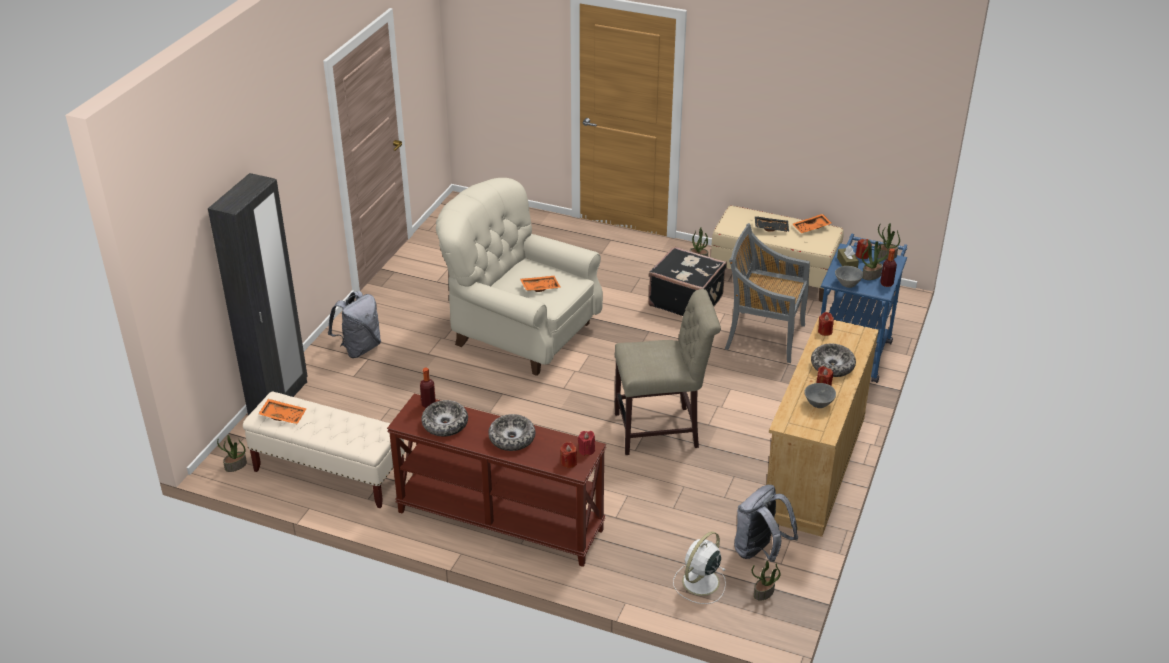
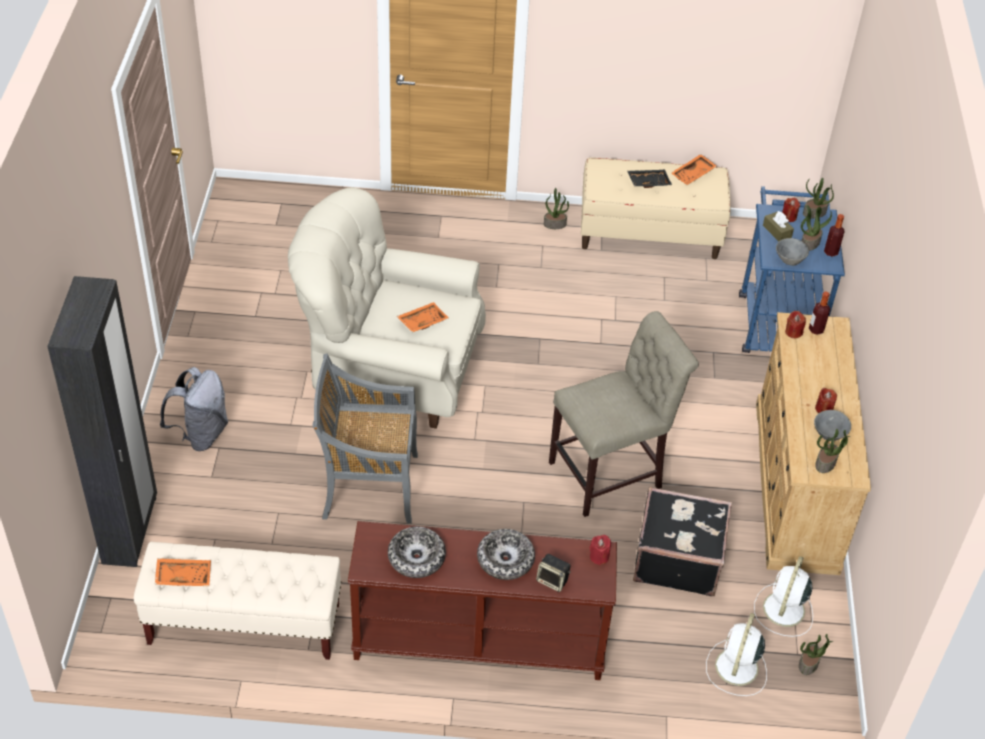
camera: 20 degrees left, 10 degrees up
(235, 466) = (119, 642): potted plant -> potted plant (826, 463)
(428, 404) = (383, 534): bottle -> bottle (816, 329)
(541, 458) = (553, 580): none -> speaker
(568, 462) = (586, 579): red candle -> none
(686, 300) = (565, 287): black suitcase -> black suitcase (677, 558)
(760, 551) = (783, 610): grey backpack -> white fan
(763, 336) = (671, 320): grey chair -> grey chair (368, 485)
(832, 366) = (821, 378): bowl -> none

